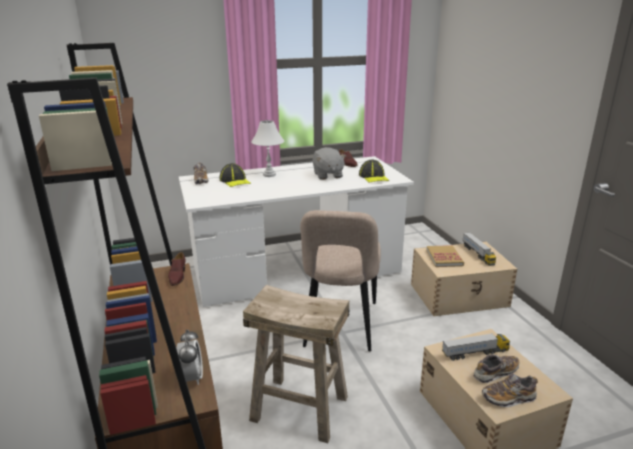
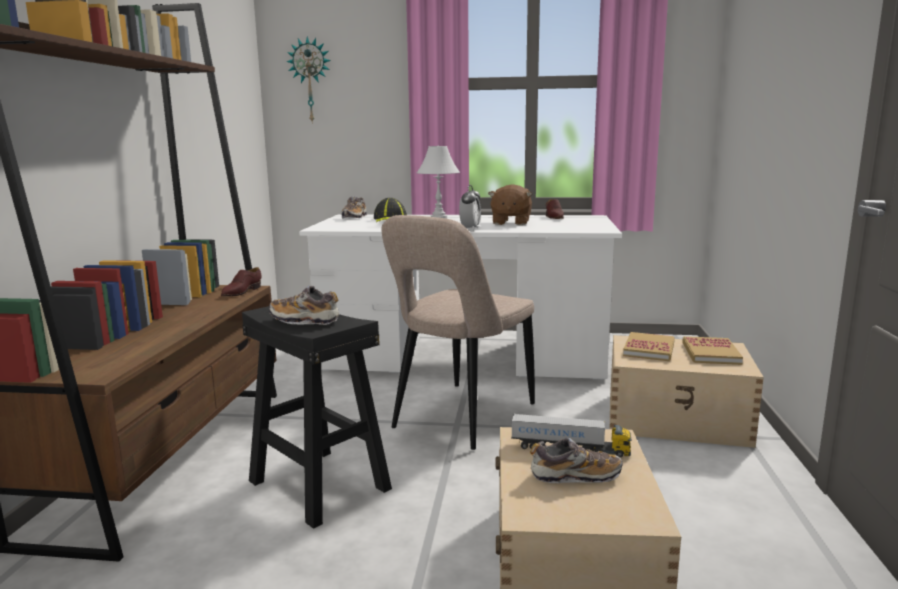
camera: 25 degrees right, 10 degrees down
(137, 64) = (310, 80): none -> wall clock
(192, 378) = (122, 359): alarm clock -> alarm clock (470, 229)
(300, 408) = (320, 484): beige stool -> black stool
(327, 175) = (510, 222): grey plush toy -> brown plush toy
(374, 177) = (570, 227): cap -> none
(478, 254) = (710, 353): toy truck -> book
(508, 398) = (560, 507): shoe -> shoe (304, 320)

